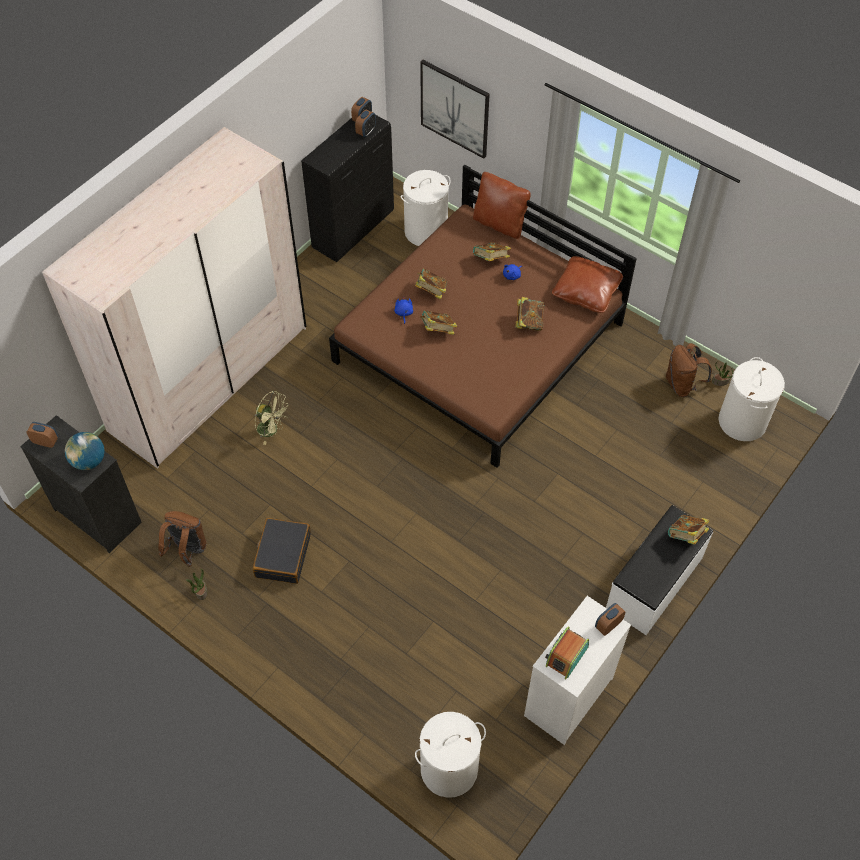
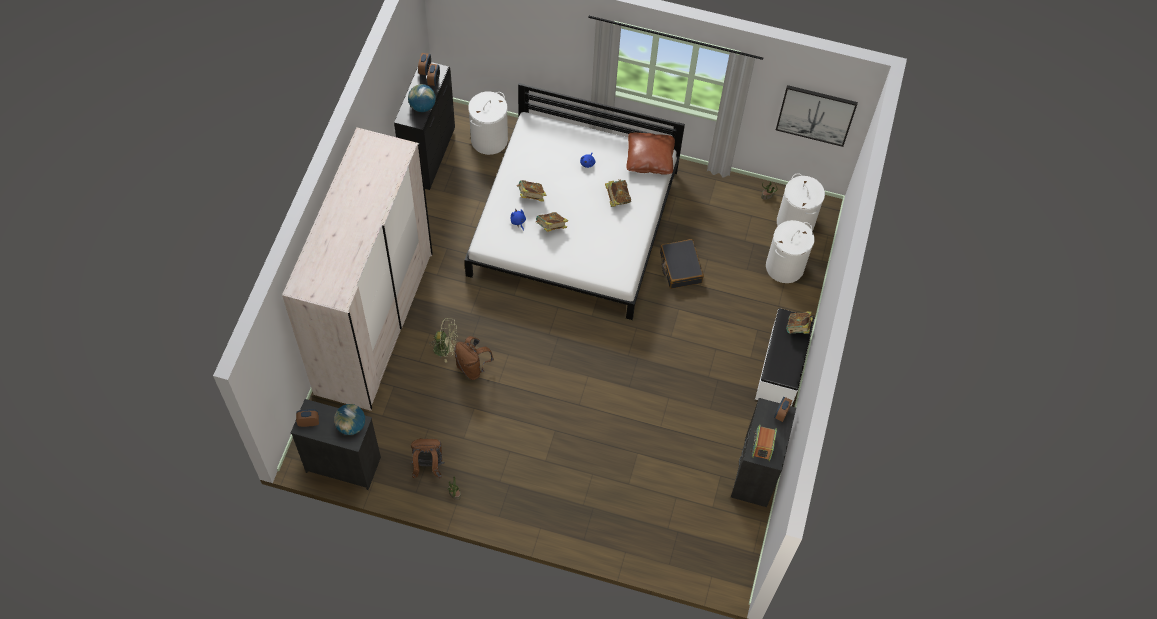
camera: 25 degrees left, 5 degrees up
(282, 555) = (503, 444): black suitcase -> black suitcase (680, 268)
(340, 153) = (422, 106): none -> globe
(449, 769) = (695, 554): white laundry basket -> white laundry basket (785, 267)
(455, 108) = (500, 41): picture -> picture (816, 115)
(479, 342) = (574, 222): brown bed -> white bed
(490, 260) = (565, 155): book -> none
(499, 224) = (558, 121): brown pillow -> none
(568, 696) = (755, 472): white dresser -> black dresser
(682, 385) = (741, 207): brown backpack -> brown backpack (472, 367)

